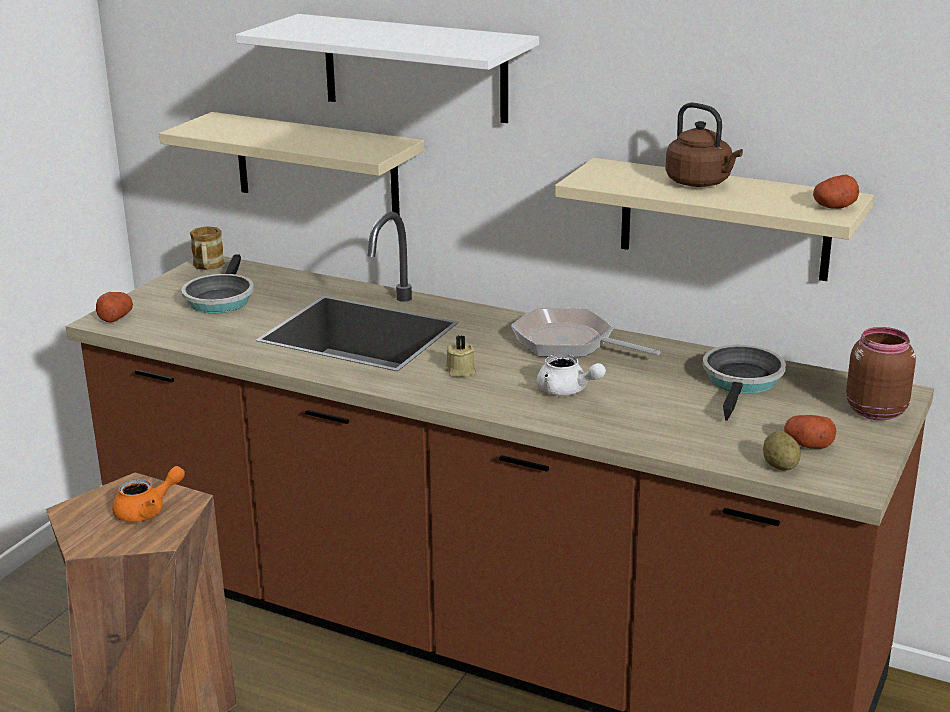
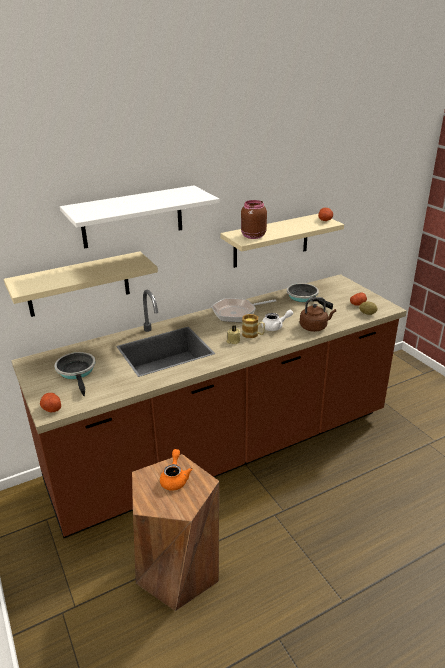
camera: 55 degrees left, 5 degrees up
(208, 266) = (32, 364): mug -> mug (253, 335)
(220, 299) = (77, 372): frying pan -> frying pan turned 150 degrees counterclockwise
(701, 183) = (275, 227): brown kettle -> brown kettle (314, 327)
(874, 410) = (346, 287): brown jar -> brown jar (252, 236)

